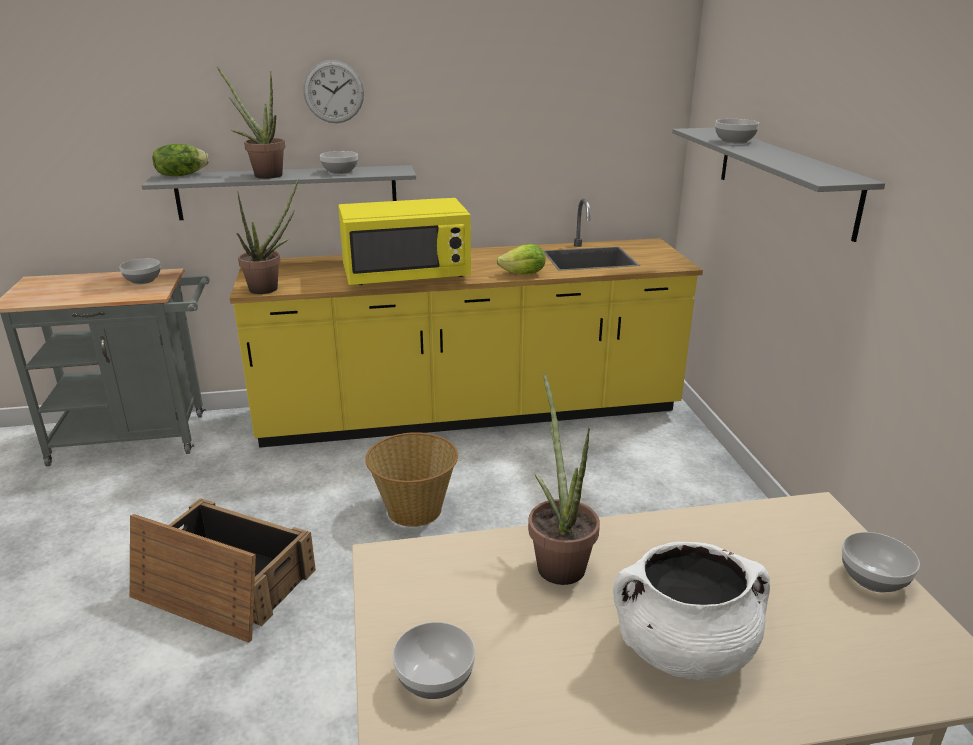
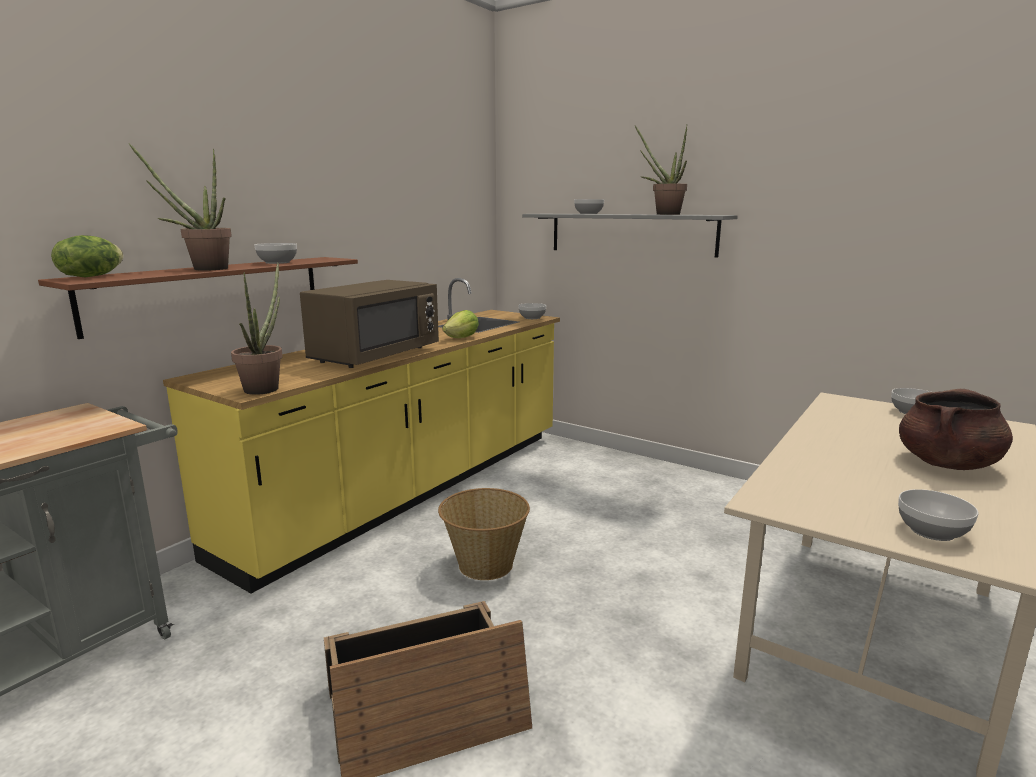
camera: 45 degrees left, 10 degrees down
(143, 280) = (60, 421): bowl -> bowl (532, 317)
(288, 192) = (210, 292): grey shelf -> brown shelf
(333, 92) = (253, 181): wall clock -> none
(406, 276) = (375, 355): yellow microwave -> brown microwave
(558, 561) = (823, 460): potted plant -> potted plant (662, 214)
(683, 650) = (947, 464): white cooking pot -> brown cooking pot

